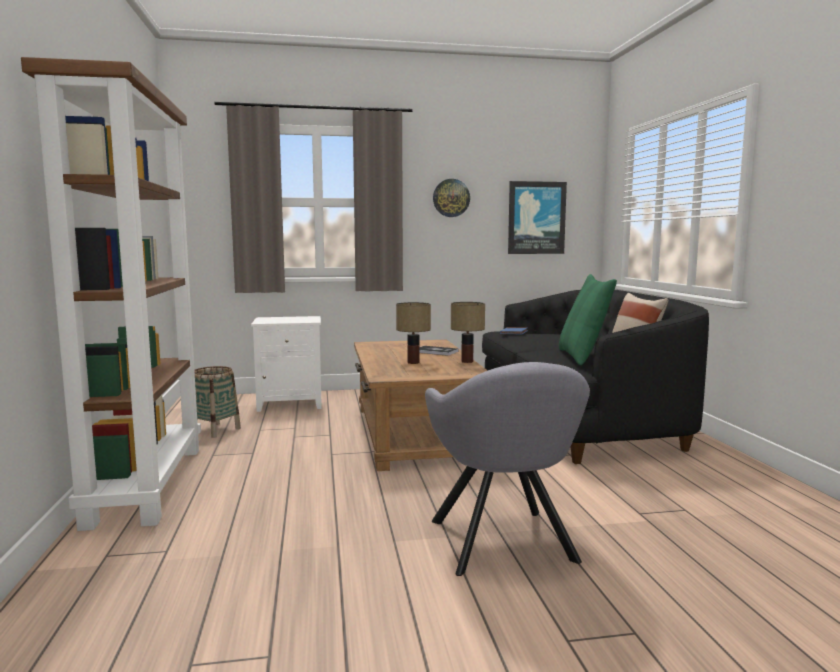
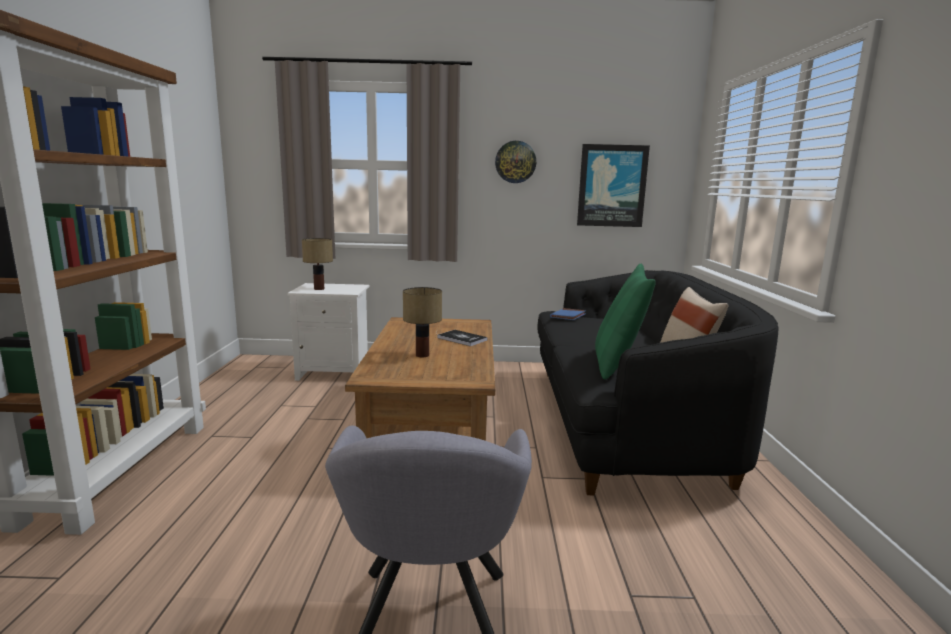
camera: 10 degrees right, 5 degrees up
(215, 430) = (239, 402): basket -> none
(467, 361) = (483, 358): table lamp -> table lamp (319, 289)

